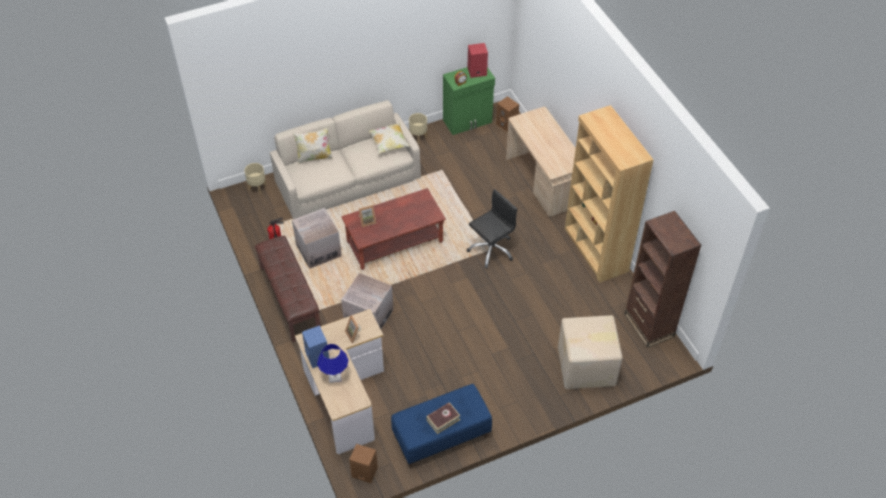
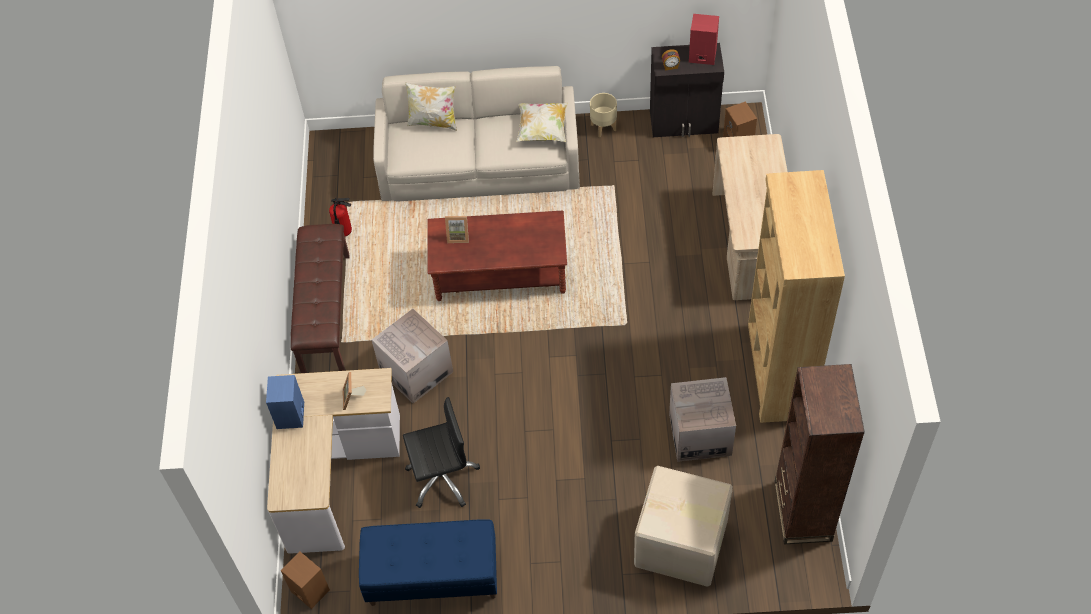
camera: 25 degrees right, 5 degrees up
(257, 187) = (356, 141): beige planter -> none
(318, 250) = (394, 256): cardboard box -> cardboard box (700, 434)
(334, 377) = (299, 451): blue table lamp -> none
(443, 420) = (425, 558): book -> none
(468, 121) = (684, 122): green cabinet -> black cabinet
(491, 249) = (627, 325): black office chair -> black office chair (442, 478)

